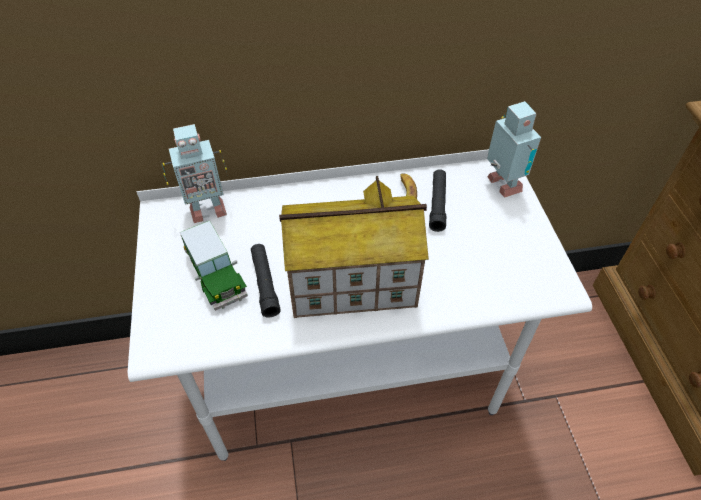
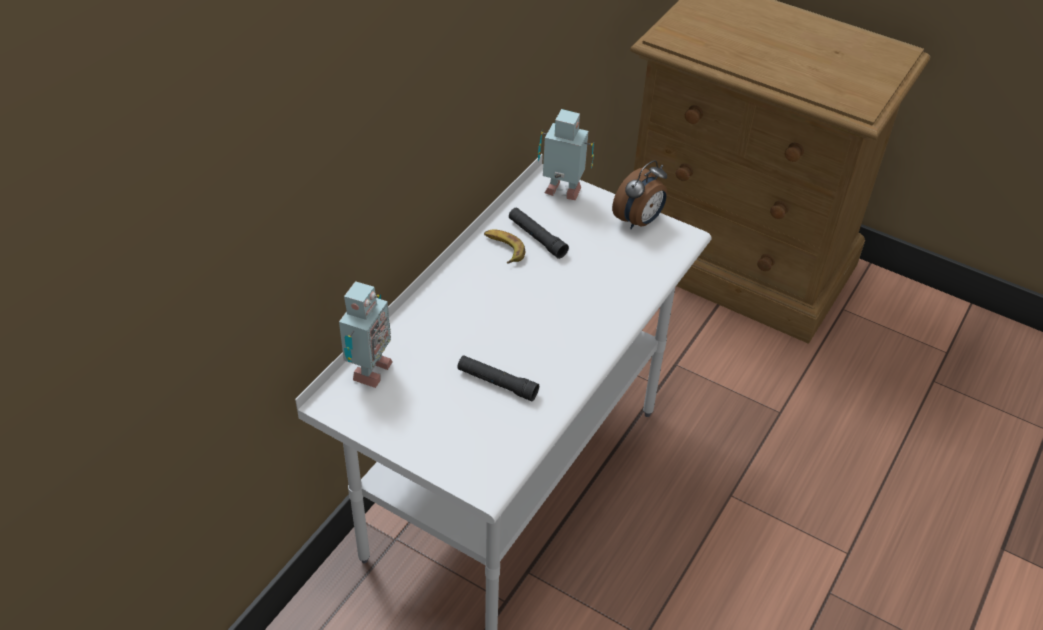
camera: 50 degrees left, 5 degrees down
(216, 276) = (453, 407): toy car -> none
(351, 283) = (555, 335): toy house -> none
(538, 249) = (639, 221): none -> alarm clock

